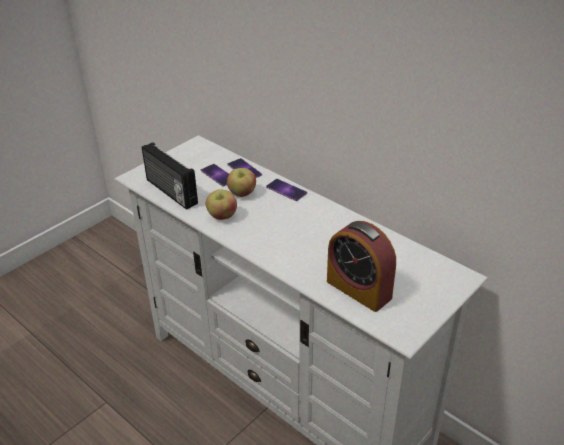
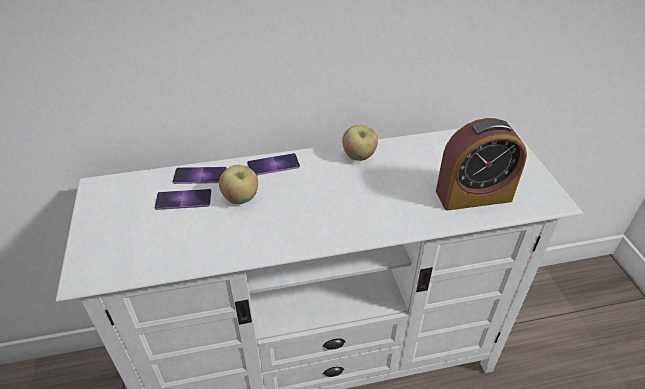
camera: 55 degrees left, 5 degrees up
(170, 192) = (163, 255): radio -> none
(222, 216) = (264, 233): apple -> apple (359, 156)

